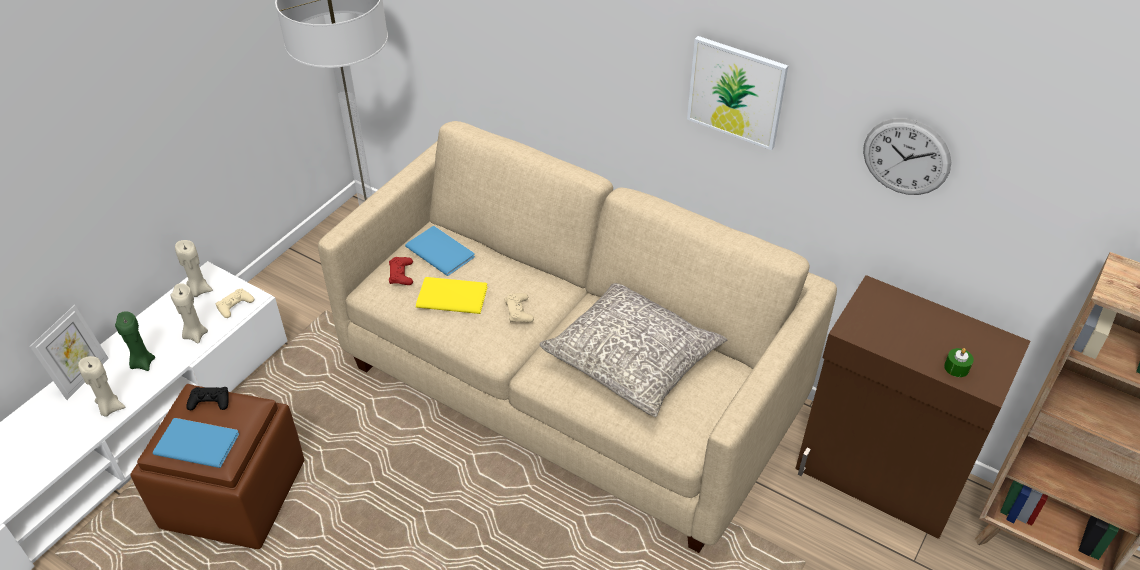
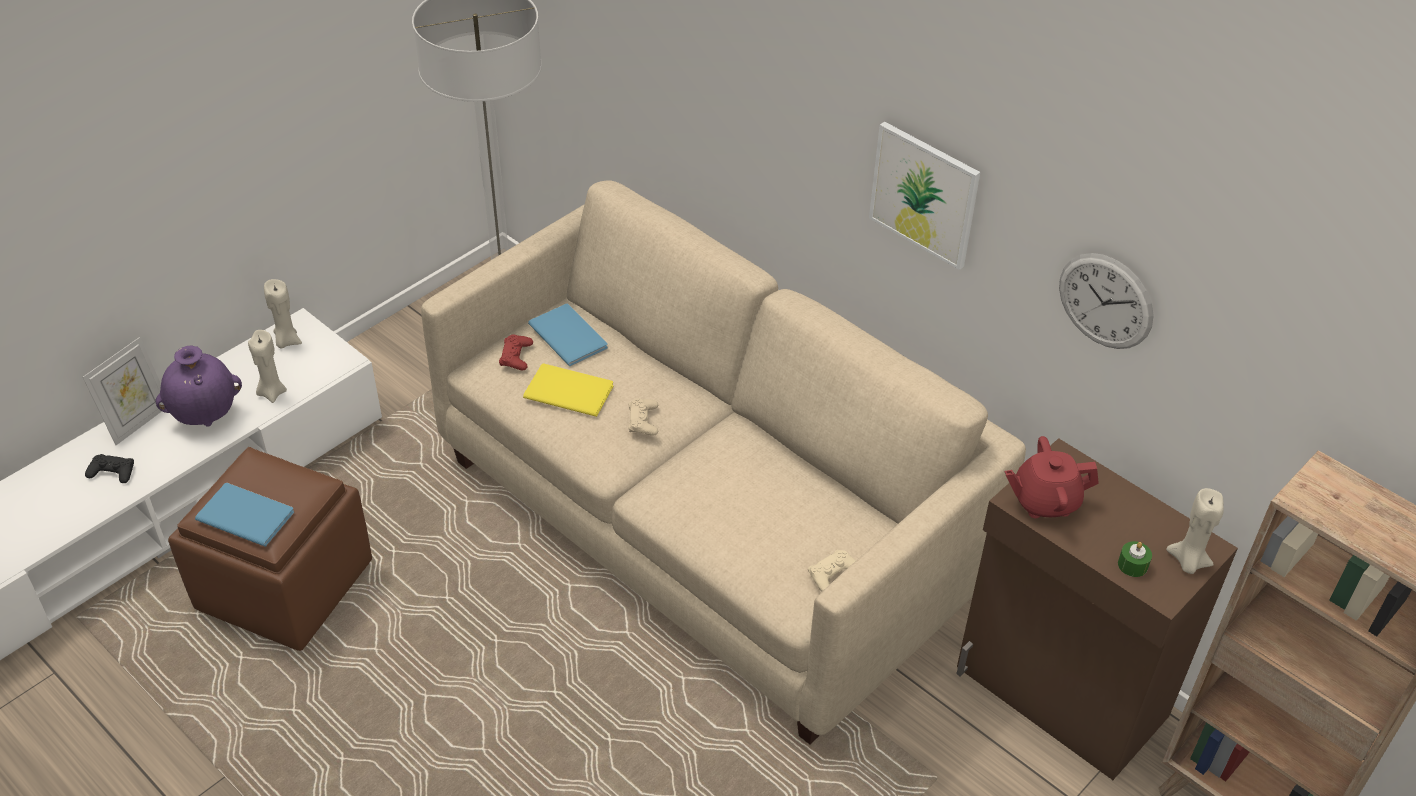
camera: 10 degrees right, 0 degrees up
(110, 407) = (161, 461): beige candle -> beige candle (1188, 562)
(142, 363) = (206, 416): green candle -> purple vase
(210, 401) = (269, 470): black game controller -> black game controller (112, 472)
(235, 305) = (323, 365): beige game controller -> beige game controller (833, 574)
(633, 358) = (764, 497): grey pillow -> none
(871, 327) = (1044, 501): none -> red teapot

